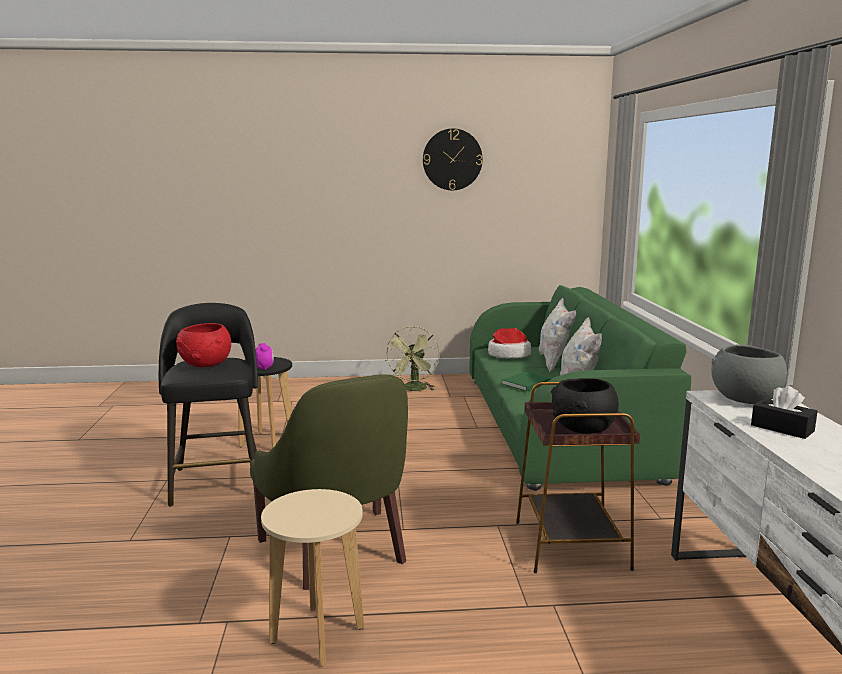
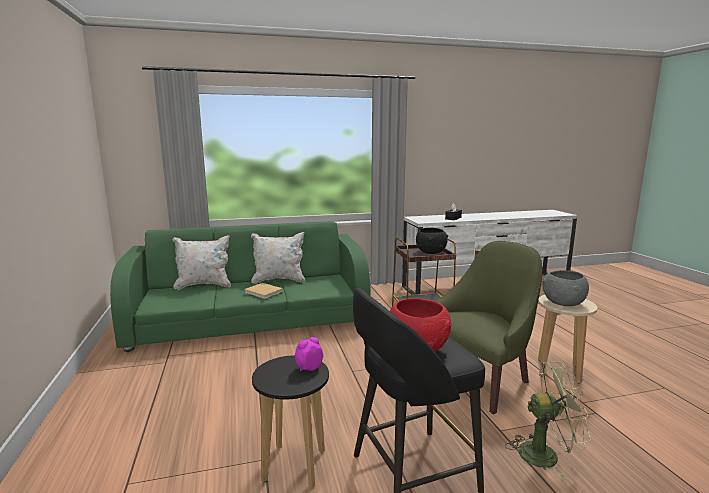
camera: 100 degrees left, 0 degrees up
(414, 389) = (130, 384): green fan -> green fan (546, 454)
(452, 159) = (36, 113): wall clock -> none
(508, 355) = (174, 299): hat -> none
(525, 383) = (264, 292): green book -> beige book
(743, 399) = (423, 219): grey bowl -> grey bowl (563, 303)

